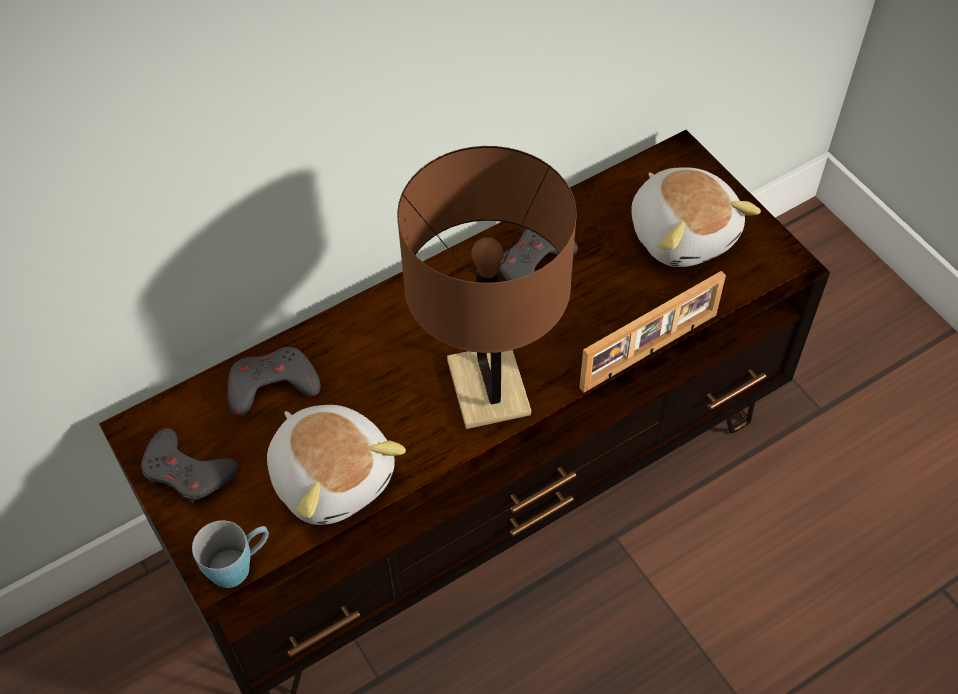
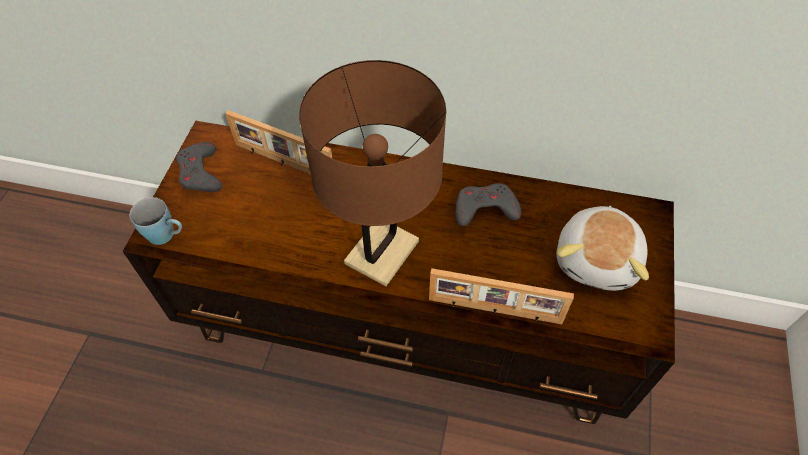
camera: 45 degrees right, 0 degrees up
(272, 385) = (283, 163): grey game controller -> picture frame
(333, 475) = (256, 230): plush toy -> none

